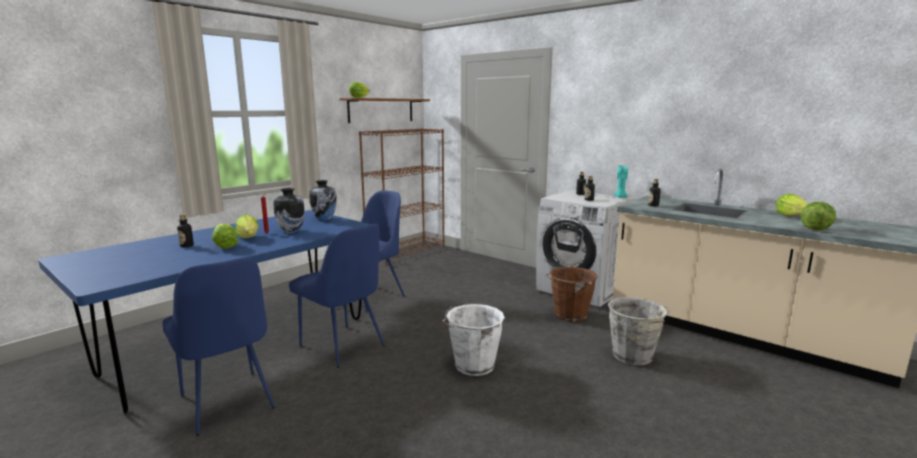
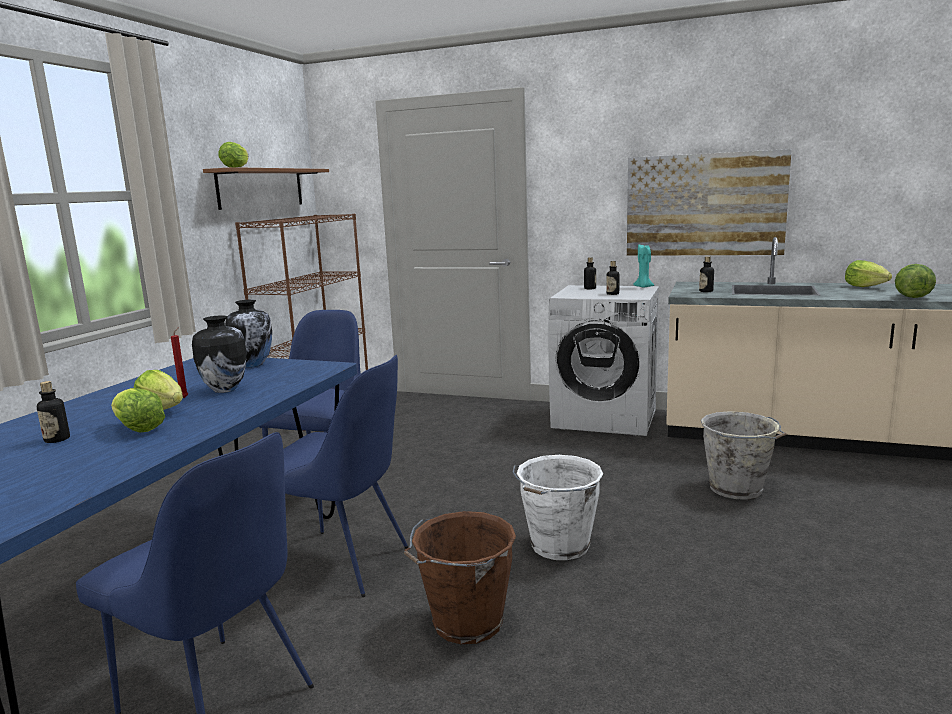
camera: 20 degrees left, 0 degrees up
(569, 315) = (619, 453): brown bucket -> brown bucket (465, 623)
(672, 139) = (704, 205): none -> picture

